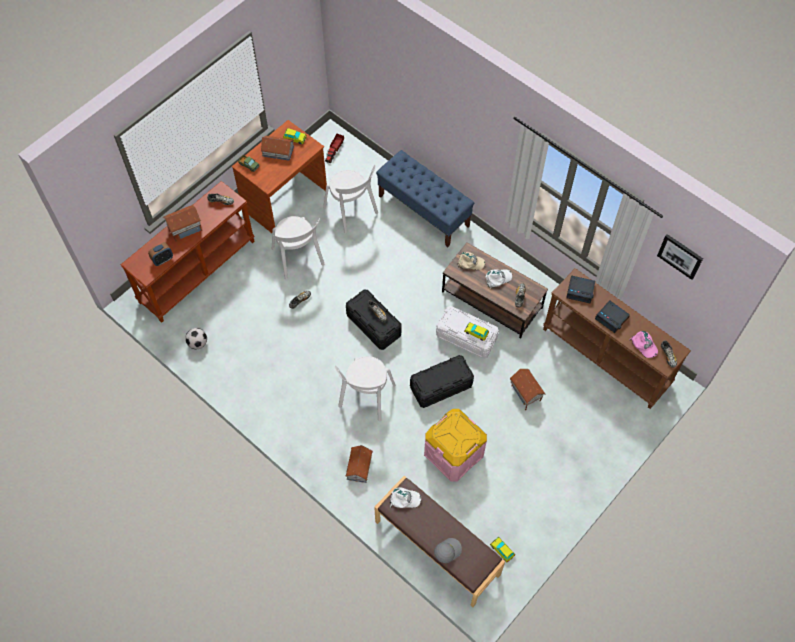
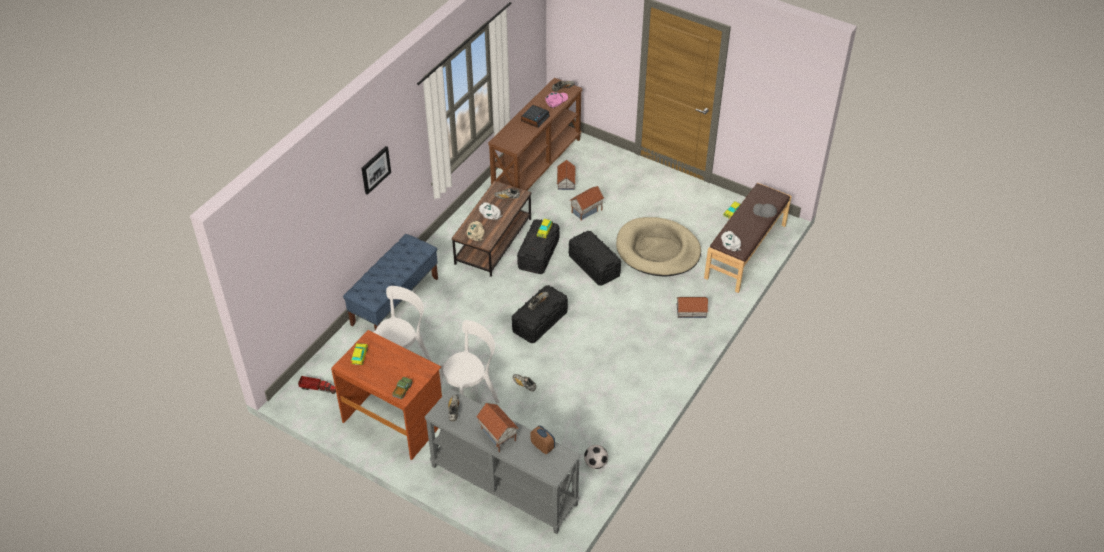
camera: 100 degrees left, 15 degrees down
(197, 270) = (503, 485): brown console table -> grey console table
(278, 151) = (379, 367): toy house -> toy house (566, 181)
(366, 398) = (621, 316): white chair -> none
(453, 454) = (657, 250): pink storage box -> beige dog bed
(466, 337) = (538, 254): white storage box -> black storage box
(580, 291) = (511, 137): alarm clock -> none
(680, 256) = (516, 26): picture -> picture (375, 169)

